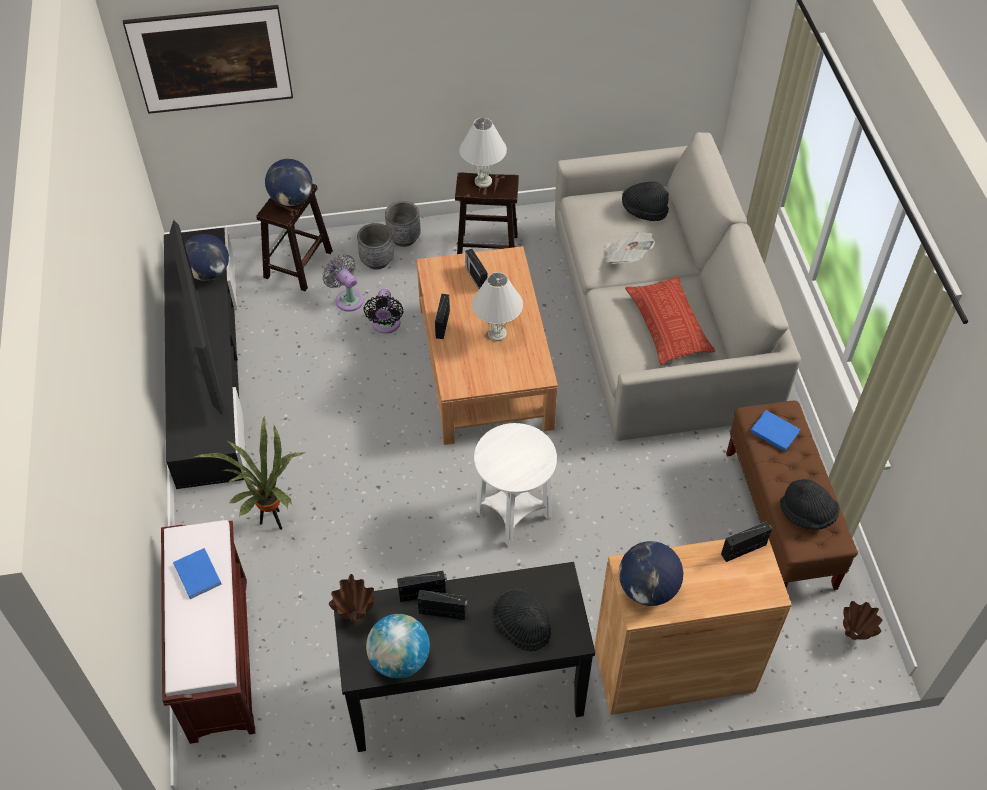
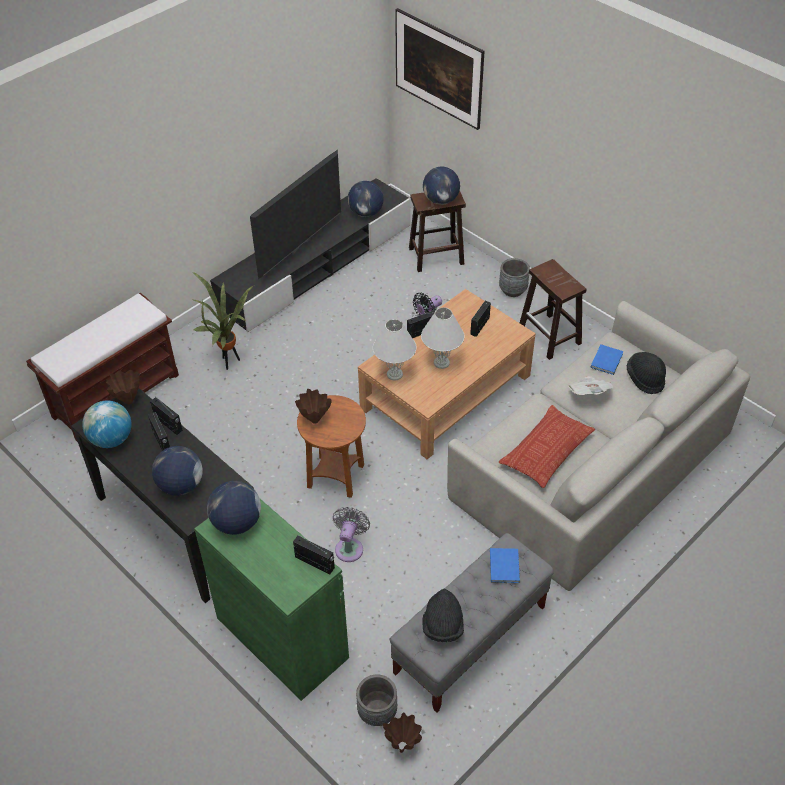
camera: 55 degrees right, 5 degrees down
(198, 573) = (118, 324): blue book -> blue book (607, 360)
(347, 298) = (432, 294): grey fan -> grey fan (350, 547)
(377, 261) = (479, 289): grey planter -> grey planter (377, 712)
(483, 181) = (558, 275): white table lamp -> white table lamp (394, 374)
(503, 470) = (314, 420): none -> brown vase
(513, 514) = (335, 476): white side table -> brown side table
(522, 625) = (181, 485): black hat -> globe
(674, 669) = (282, 638): brown cabinet -> green cabinet
(779, 519) = (470, 640): brown bench -> grey bench

